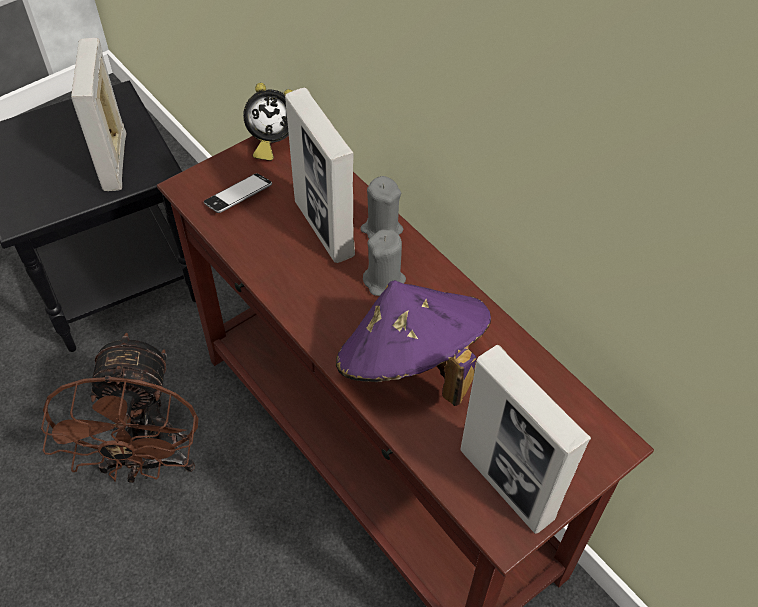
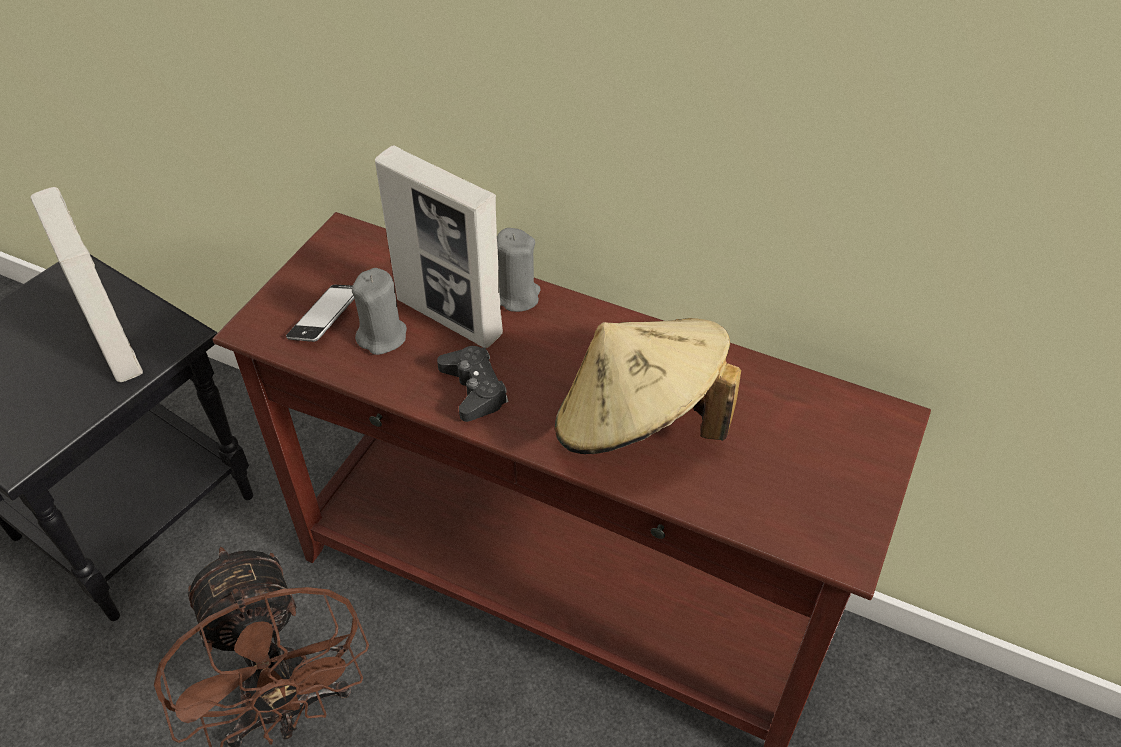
camera: 25 degrees left, 5 degrees down
(270, 142) = (328, 247): alarm clock -> none
(309, 291) = (474, 389): none -> black game controller
(384, 281) = (552, 347): grey candle -> grey candle (382, 336)
(410, 366) = (637, 424): purple hat -> beige hat
(506, 485) = (815, 504): picture frame -> none

